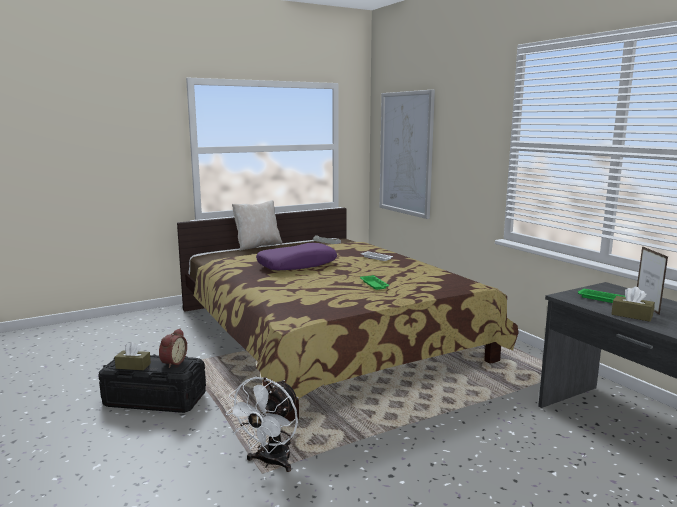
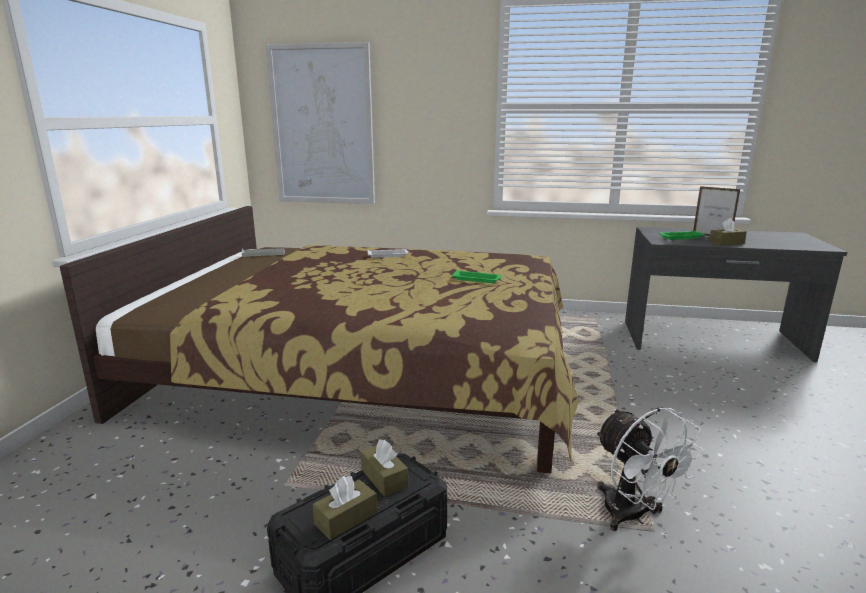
camera: 50 degrees left, 5 degrees up
(172, 362) = (384, 478): alarm clock -> brown tissue box
(257, 246) = (184, 280): beige pillow -> none
(297, 265) = (334, 284): purple pillow -> none

